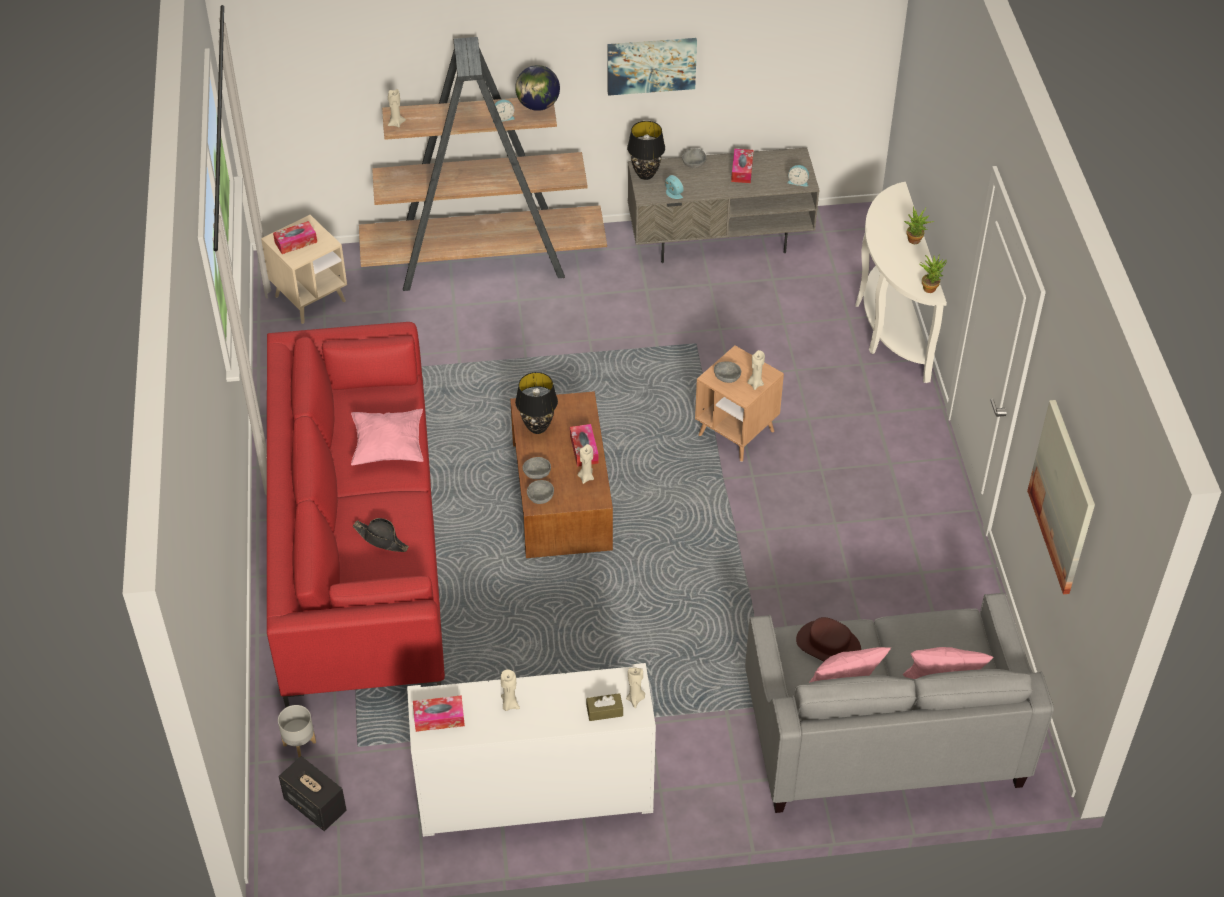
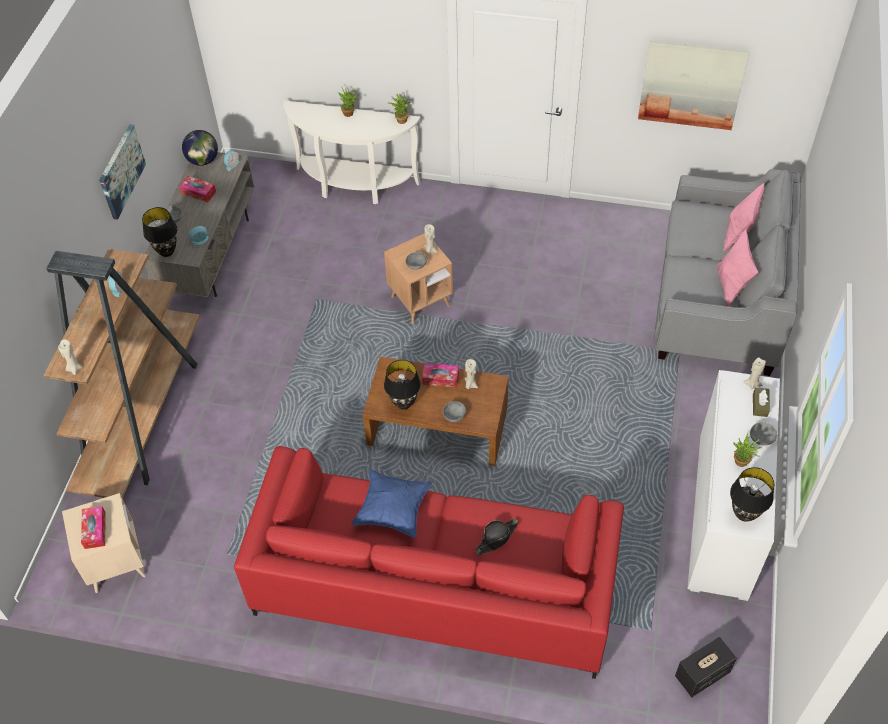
camera: 70 degrees left, 5 degrees up
(299, 743) = (636, 674): grey planter -> none
(388, 448) = (393, 510): pink pillow -> blue pillow
(439, 718) = (744, 514): tissue box -> black table lamp
(509, 704) = (741, 464): beige candle -> potted plant
(538, 105) = (116, 261): globe -> globe (203, 160)
(540, 498) = (480, 420): grey bowl -> grey bowl (761, 439)
(828, 645) = (690, 281): brown hat -> none

